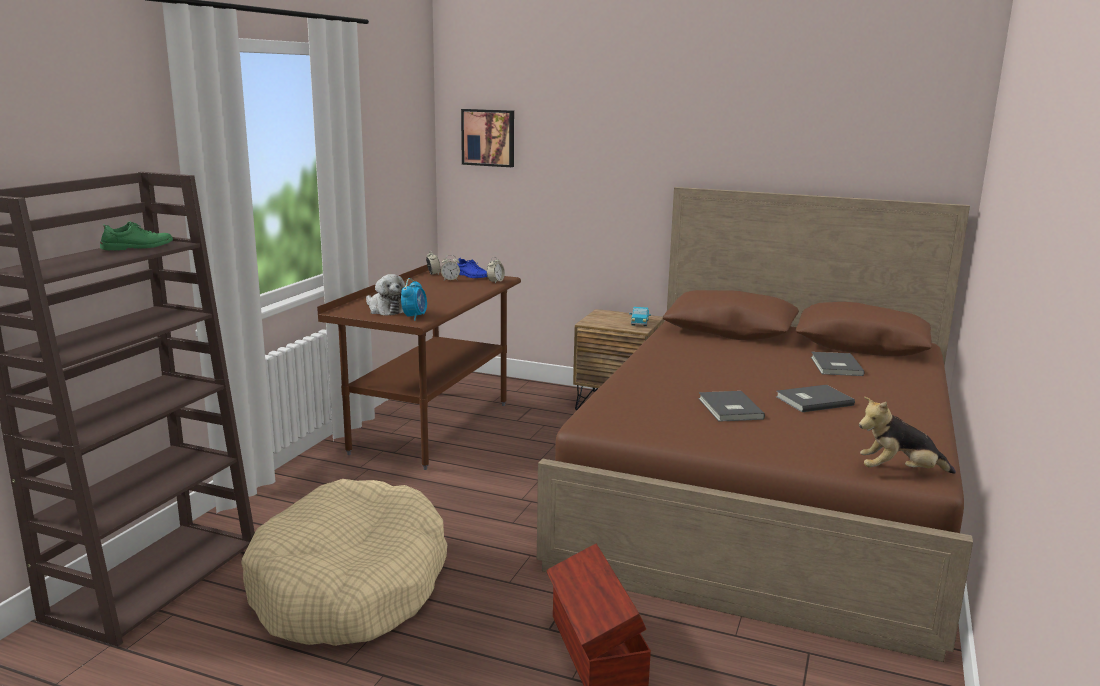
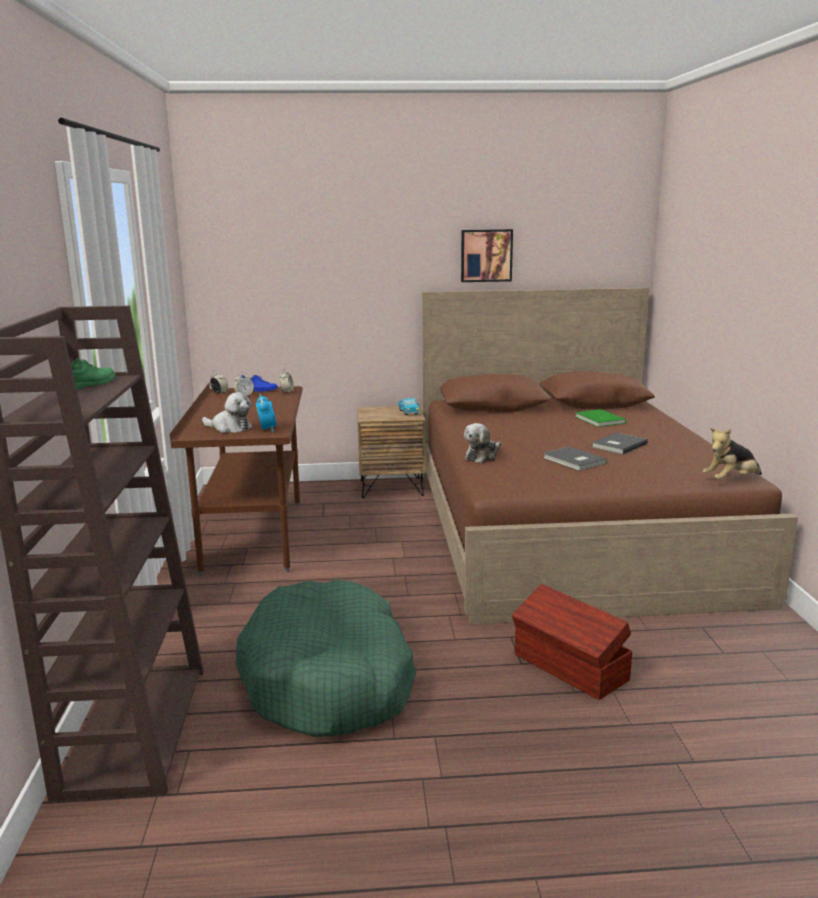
camera: 25 degrees left, 0 degrees up
(350, 586) = (329, 679): beige dog bed -> green dog bed
(489, 137) = (240, 260): picture -> picture (486, 255)
(633, 384) = (482, 456): none -> plush toy
(835, 366) = (599, 420): grey book -> green book

